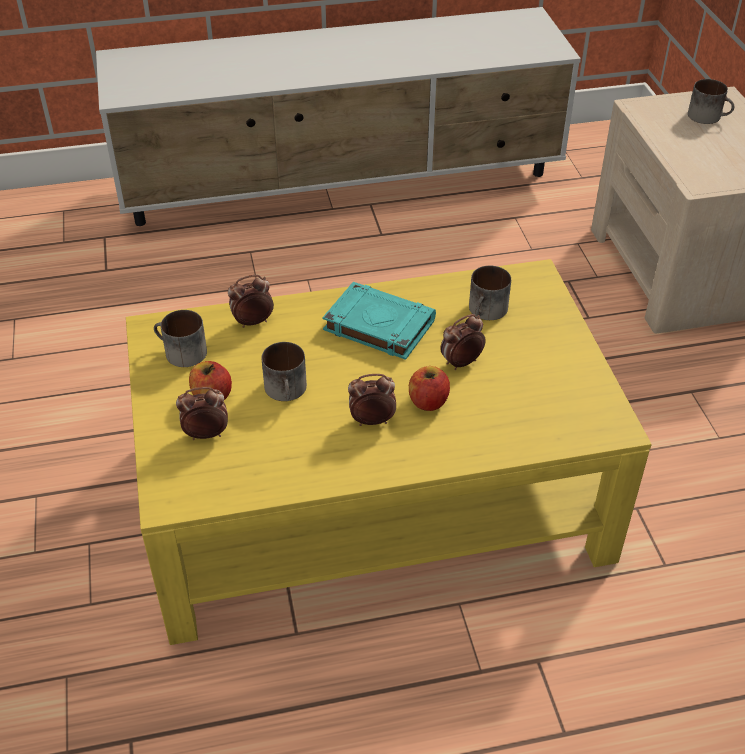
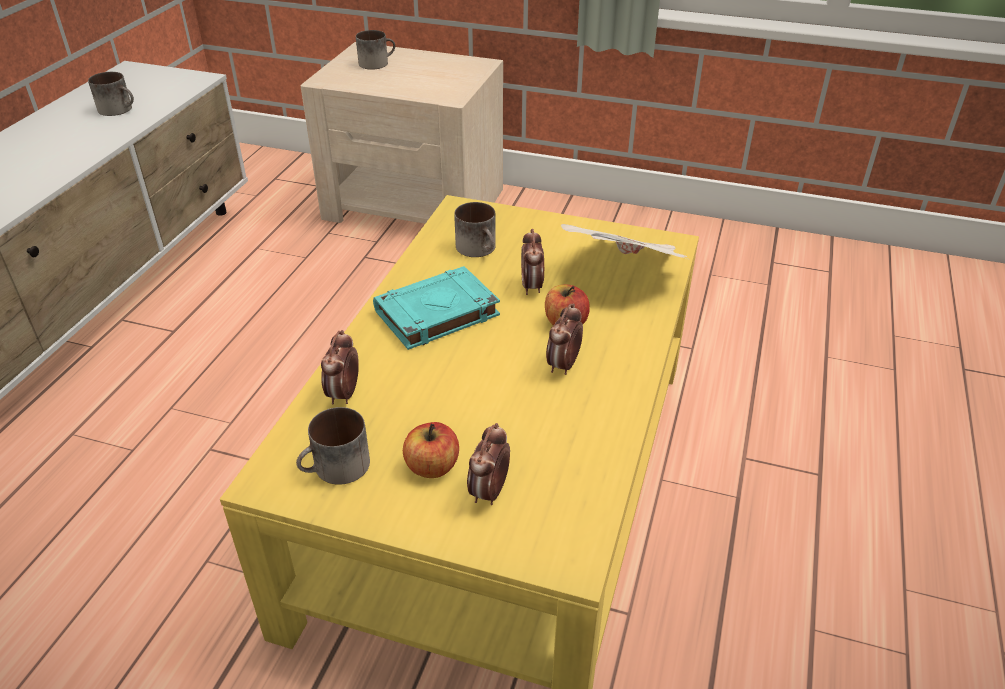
camera: 60 degrees left, 5 degrees down
(288, 390) = (474, 406): mug -> mug (119, 109)
(539, 413) = (626, 271): none -> newspaper

